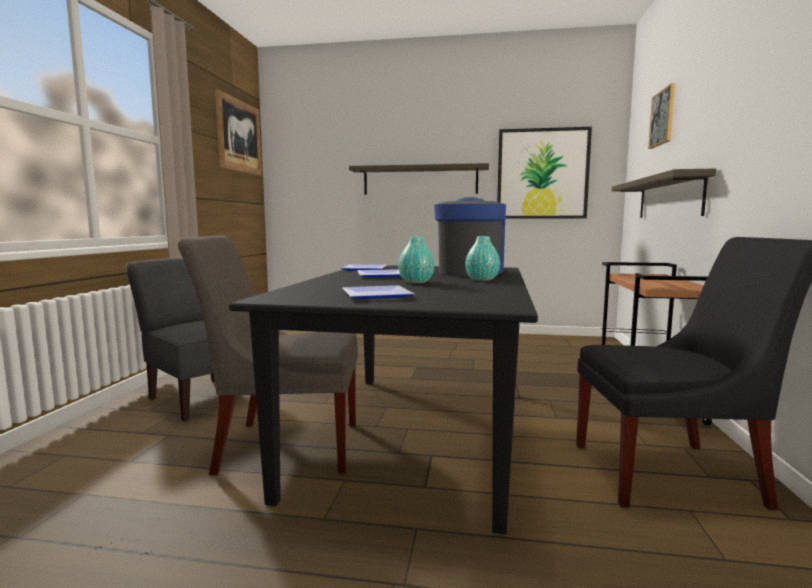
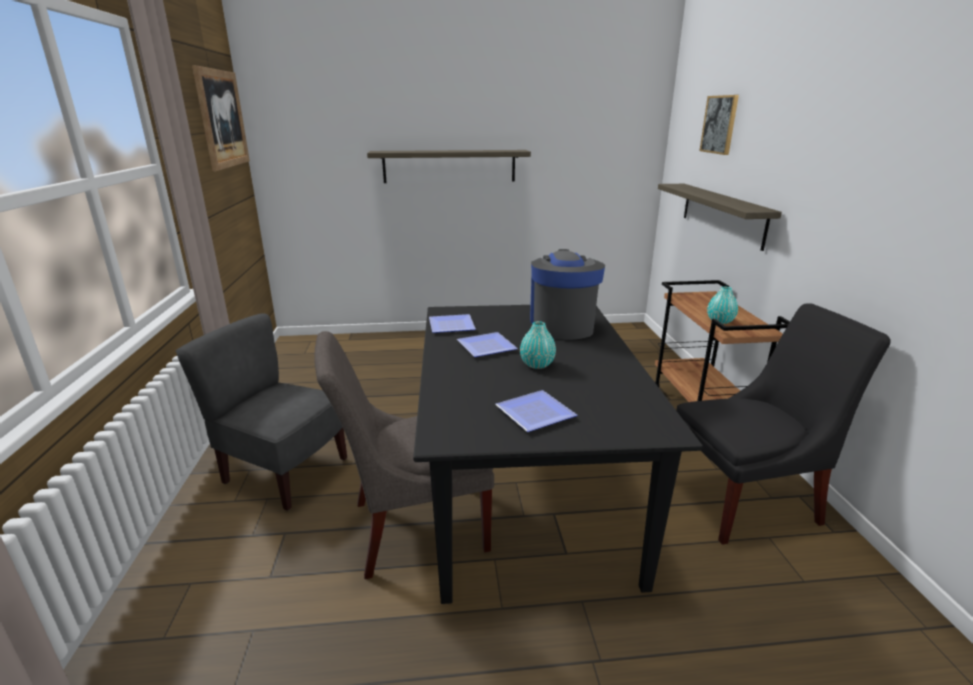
camera: 15 degrees left, 15 degrees up
(482, 279) = (591, 349): turquoise vase -> turquoise vase (720, 321)
(542, 174) = (582, 159): picture -> none

